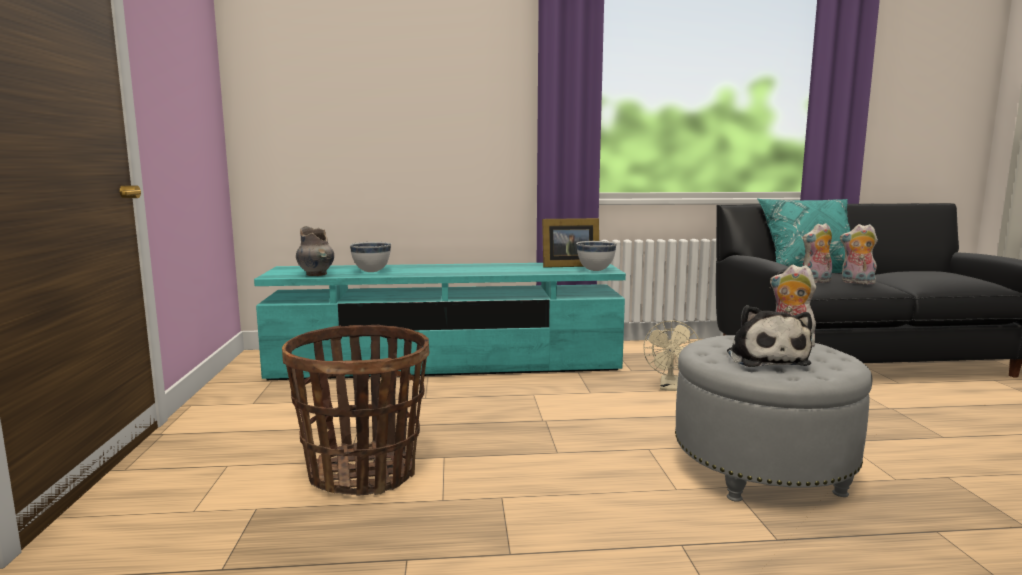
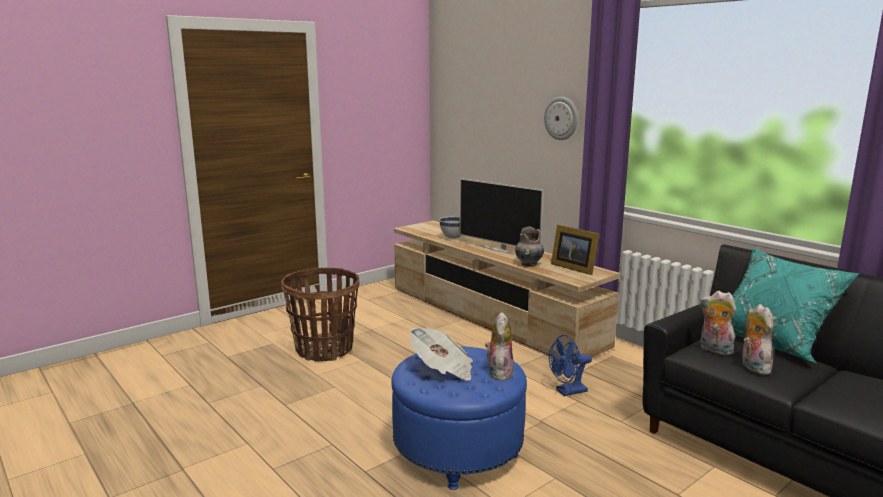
camera: 55 degrees right, 5 degrees up
(316, 274) = (424, 232): grey vase -> grey vase (529, 265)
(446, 364) = (491, 316): turquoise tv stand -> beige tv stand
(460, 269) = (500, 250): none -> television
(486, 100) = (561, 118): none -> wall clock
(595, 270) = (569, 277): white bowl -> none
(670, 387) = (567, 392): beige fan -> blue fan
(762, 469) = (458, 452): grey ottoman -> blue ottoman
(766, 358) = (442, 370): plush toy -> newspaper

